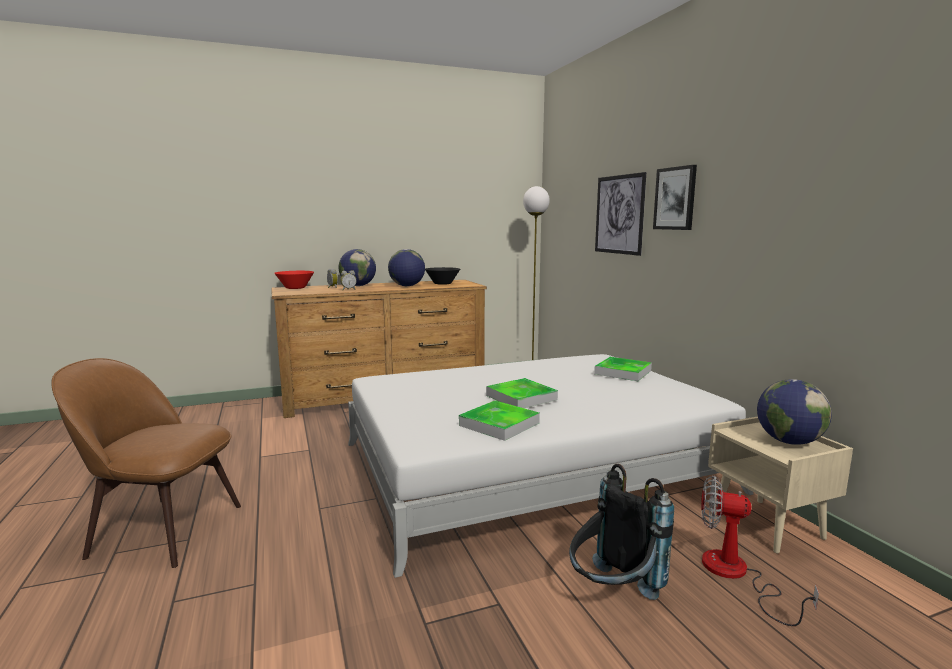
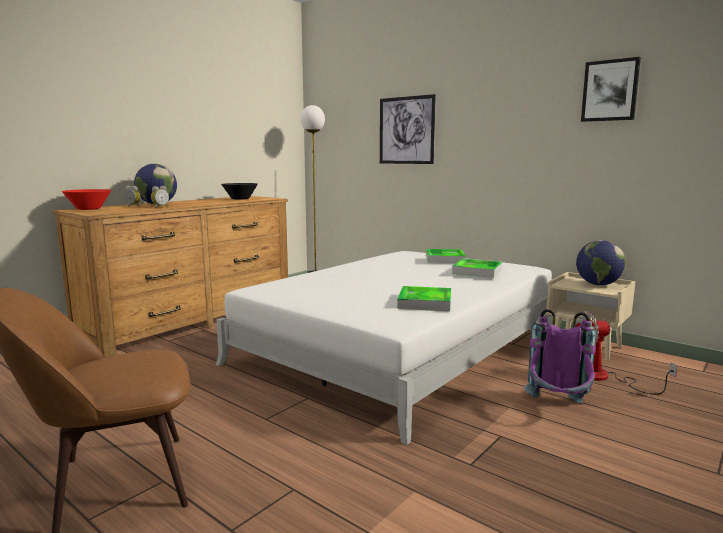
camera: 30 degrees left, 0 degrees up
(407, 286) = (211, 202): globe -> none
(521, 397) = (407, 283): tray -> tray (477, 271)
(612, 595) = (557, 408): black backpack -> purple backpack
(675, 198) = (468, 116): picture -> picture (610, 90)

